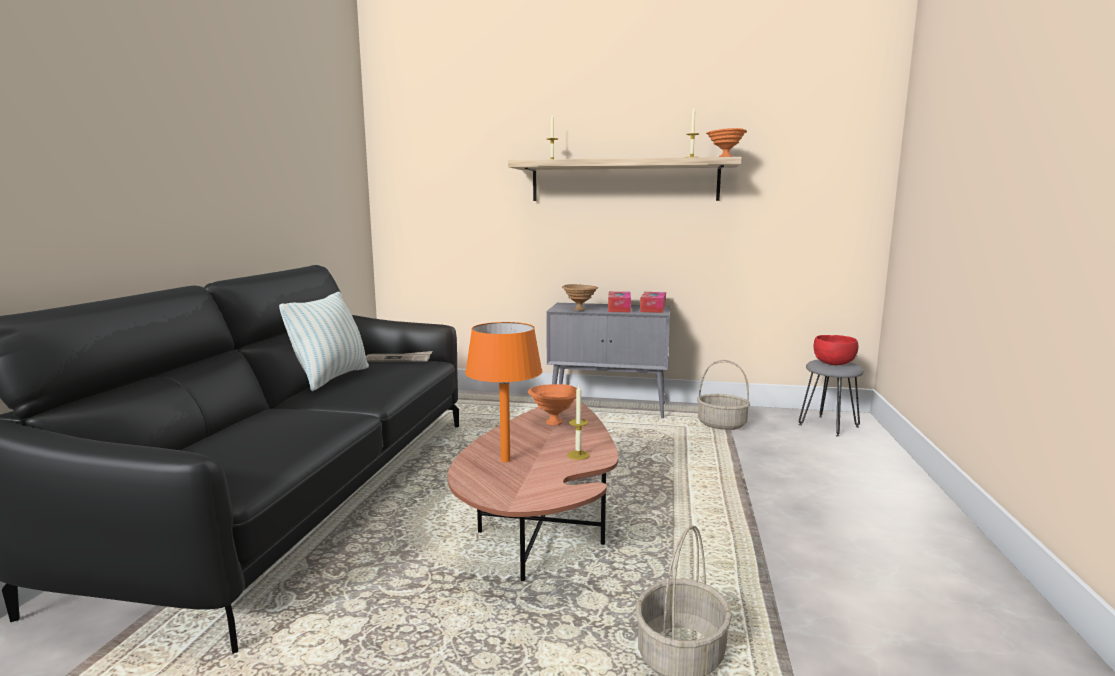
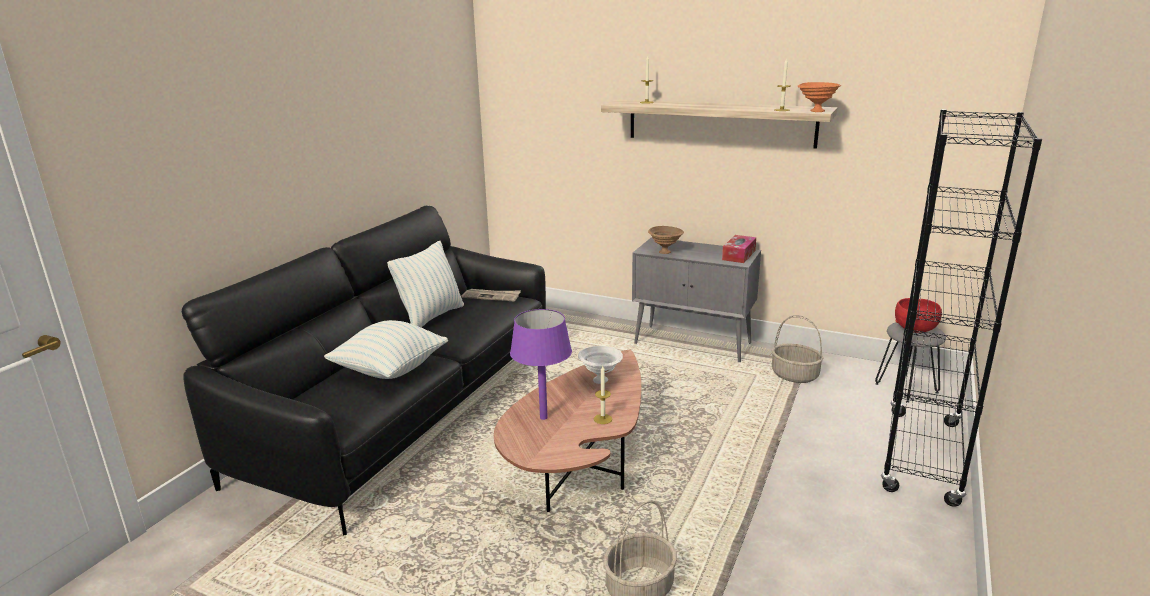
camera: 15 degrees right, 10 degrees up
(291, 425) = (390, 370): none -> pillow
(505, 460) = (543, 417): orange table lamp -> purple table lamp
(553, 422) = (599, 379): orange bowl -> white bowl
(619, 308) = (705, 252): tissue box -> none
(886, 478) = (922, 456): none -> black bookcase

